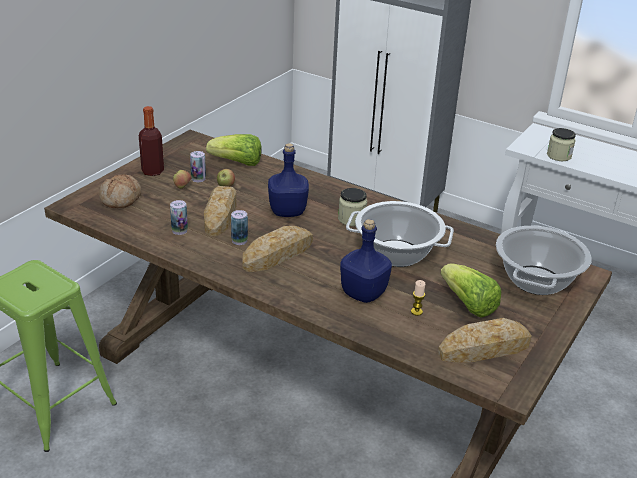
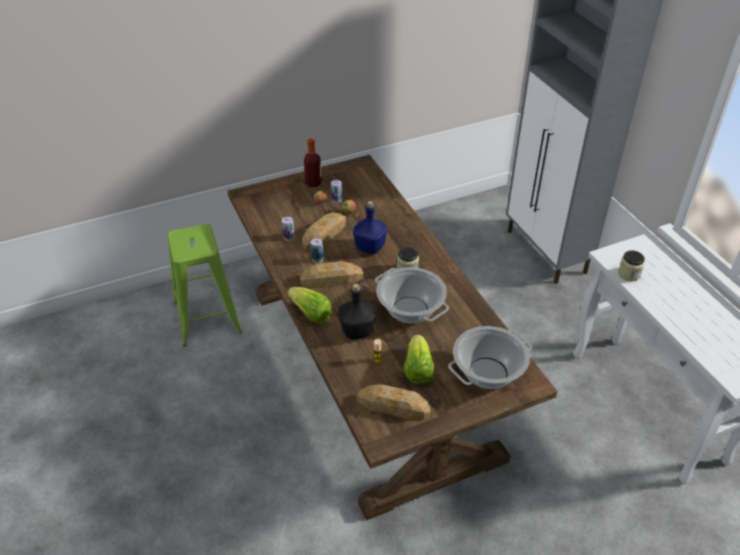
camera: 35 degrees right, 10 degrees up
(121, 199) = (275, 200): bread -> none
(237, 163) = (374, 195): lettuce -> lettuce (310, 313)
(362, 293) = (356, 330): blue bottle -> black bottle

